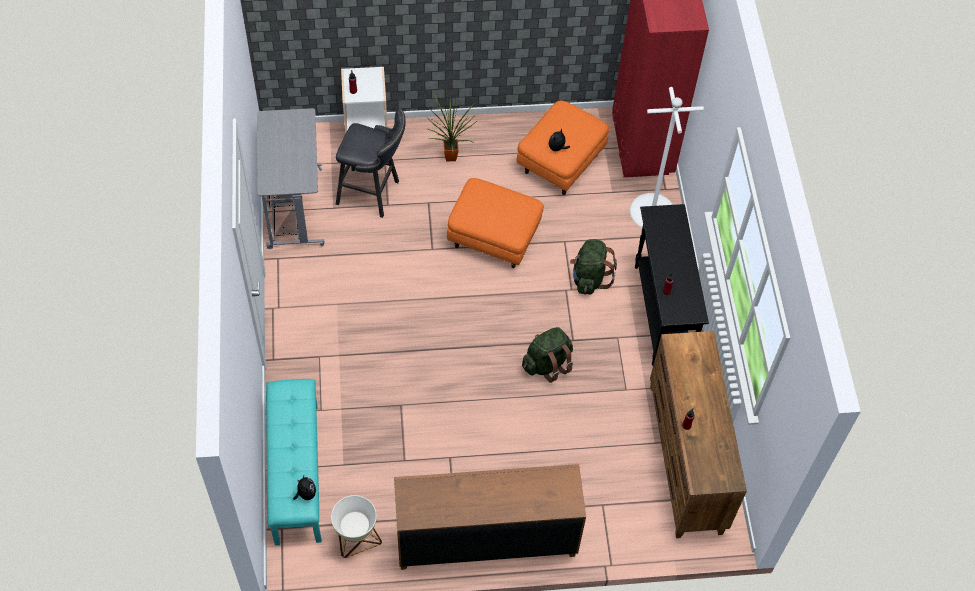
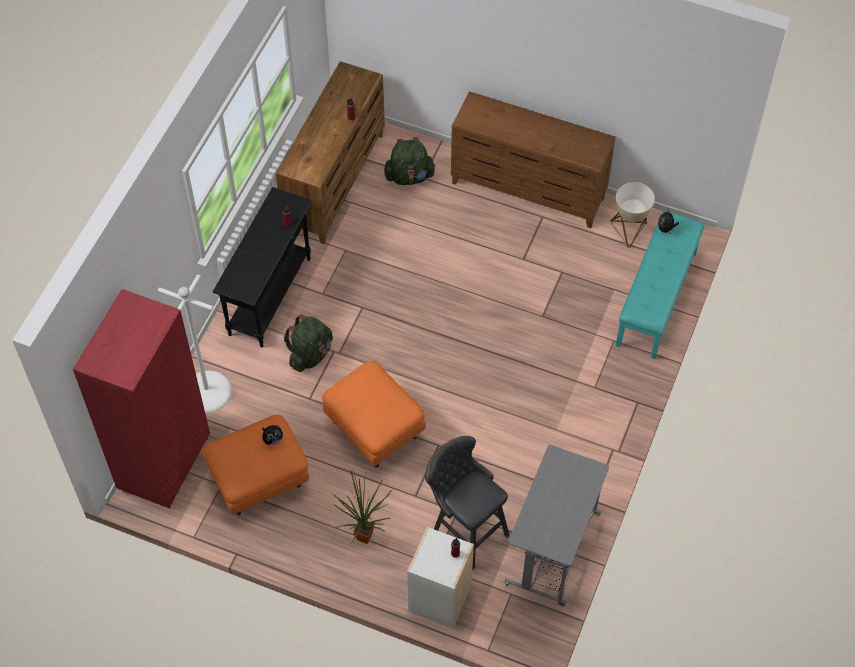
camera: 150 degrees left, 0 degrees up
(547, 364) = (397, 297): green backpack -> green backpack (409, 176)

